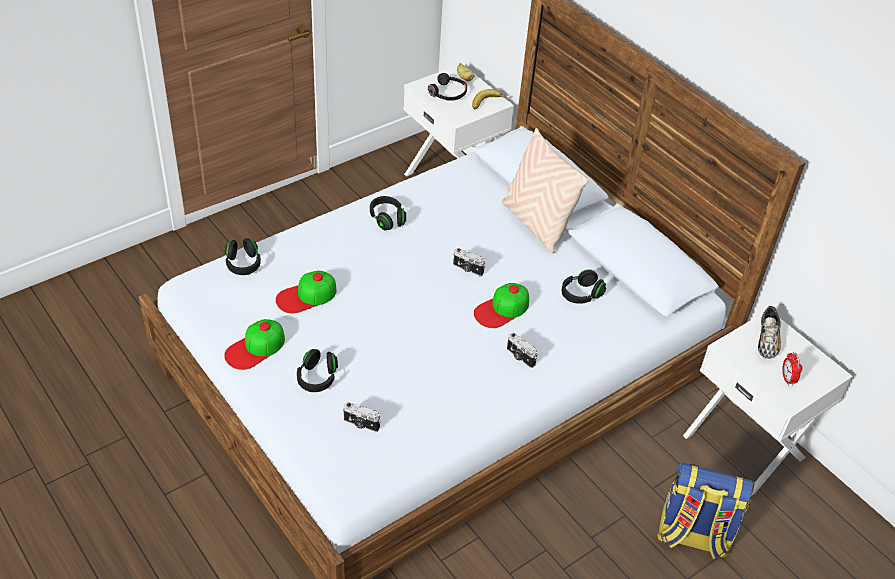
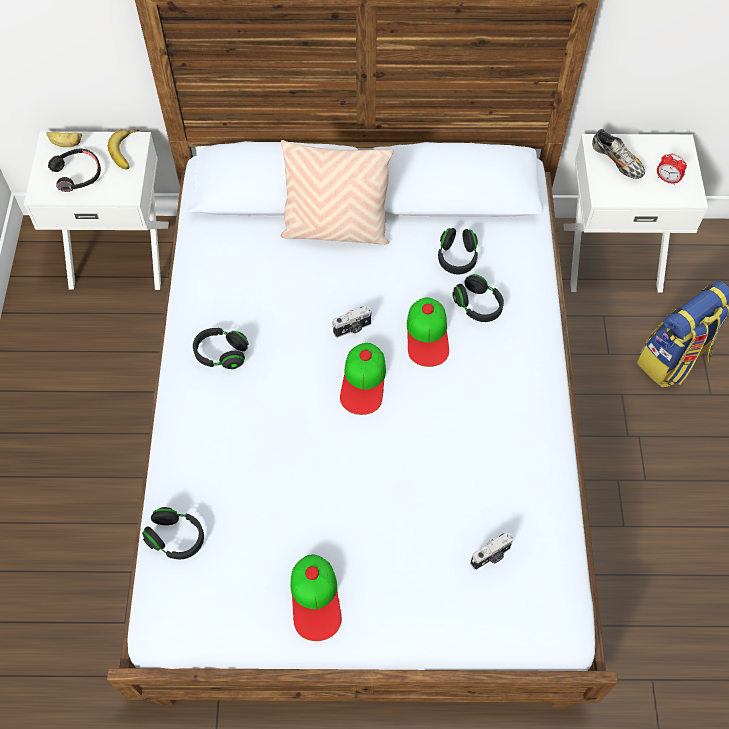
camera: 50 degrees left, 15 degrees up
(306, 296) = (279, 502): cap -> cap (363, 381)
(317, 378) = (401, 561): black headphones -> black headphones (477, 306)
(520, 357) = (499, 361): camera -> none

